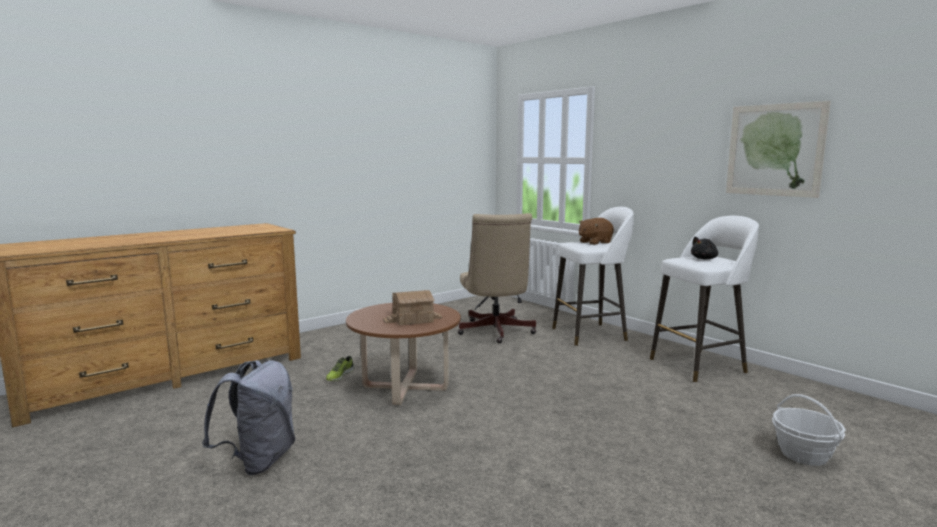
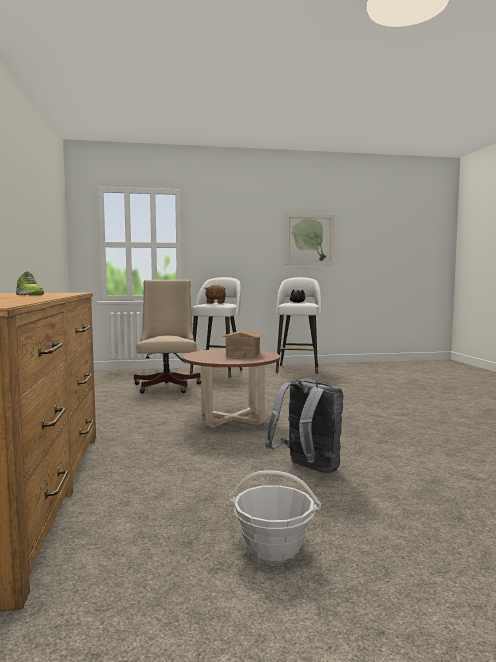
camera: 60 degrees left, 5 degrees down
(339, 375) = (171, 431): shoe -> shoe (28, 295)
(495, 332) = (168, 385): beige office chair -> beige office chair turned 120 degrees counterclockwise
(804, 454) = (405, 379): basket -> basket (273, 546)

